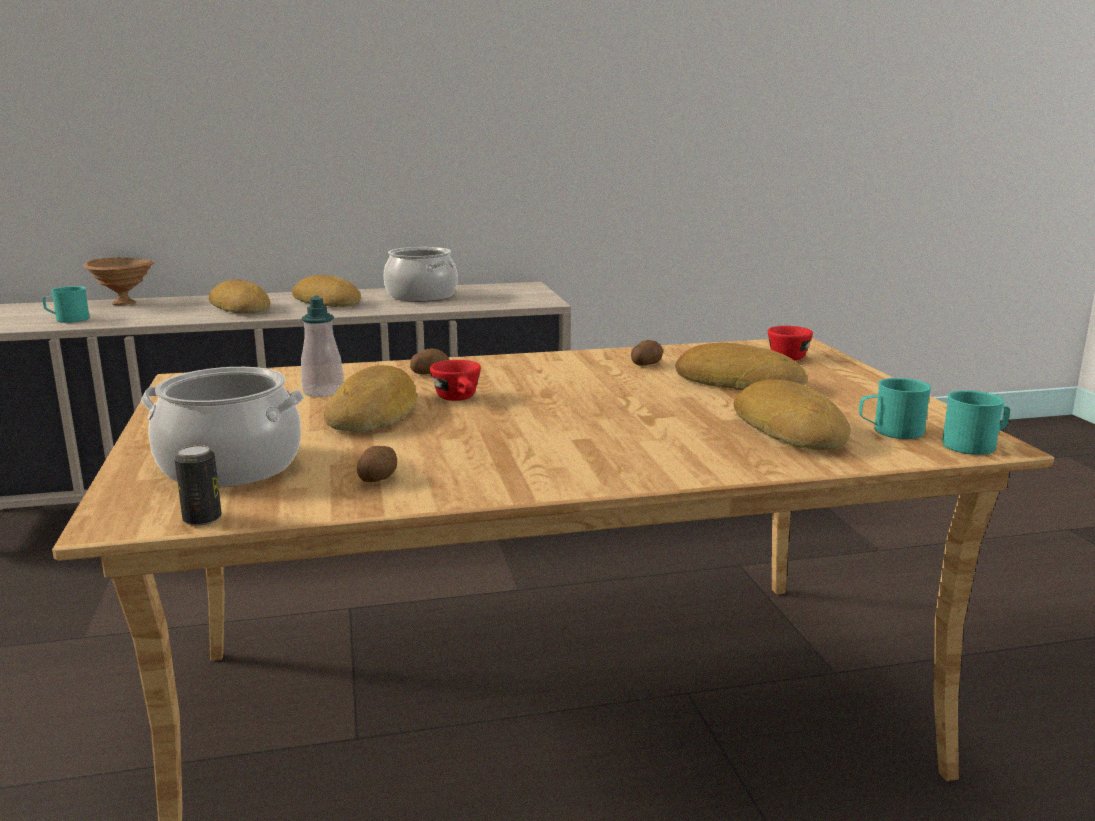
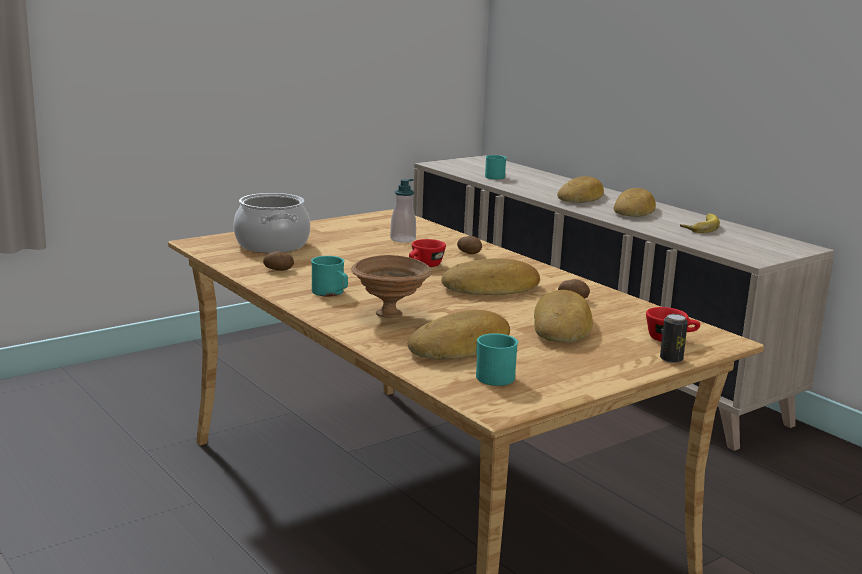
camera: 65 degrees right, 0 degrees up
(124, 303) = (546, 177): brown bowl -> brown bowl (391, 314)
(202, 519) = (208, 253): can -> can (671, 359)
(374, 412) = (378, 254): bread -> bread (492, 288)
(420, 296) = (699, 227): cooking pot -> banana
(975, 445) = (488, 402): turquoise mug -> turquoise mug (331, 293)

